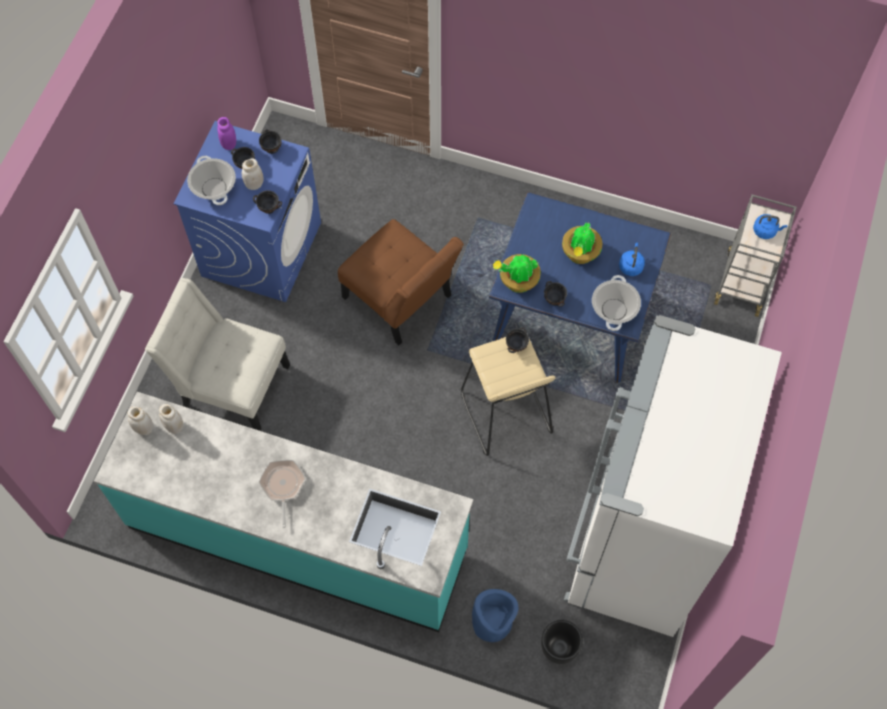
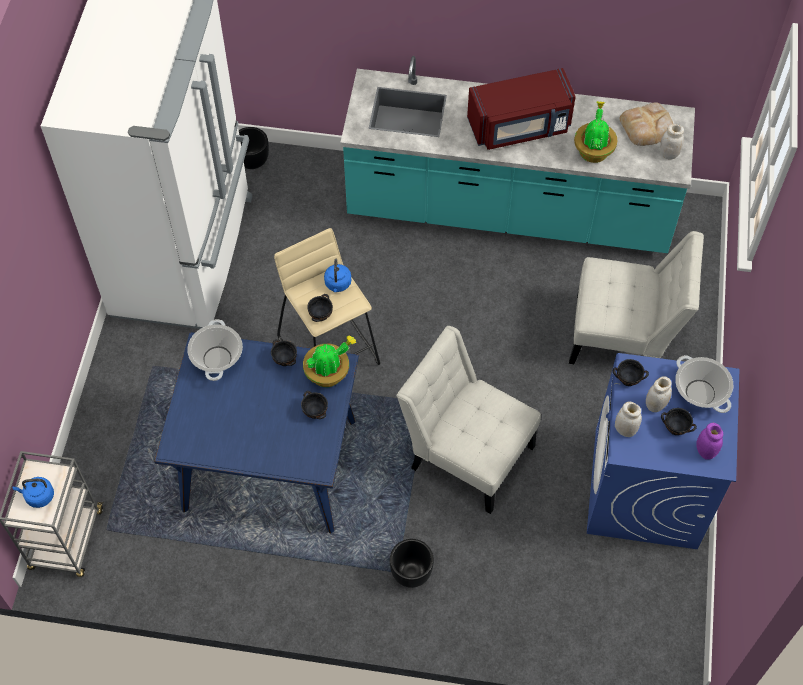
camera: 170 degrees right, 5 degrees down
(151, 464) = (648, 127): none -> bread
(174, 426) = (640, 160): white jar -> white jar (625, 430)
(271, 149) = (652, 453): black bowl -> black bowl (315, 411)
(282, 486) = (520, 127): frying pan -> red microwave
(401, 301) = (466, 452): brown chair -> white chair
(467, 215) = (411, 574): none -> black planter
(493, 622) = (314, 172): blue planter -> none
(580, 254) = (260, 416): potted plant -> potted plant (593, 150)
(631, 266) = (200, 411): blue kettle -> blue kettle (338, 284)

